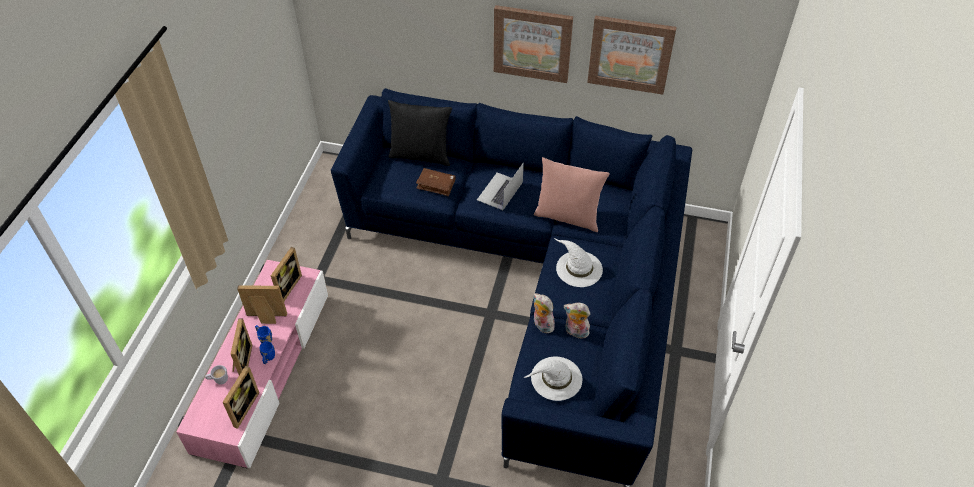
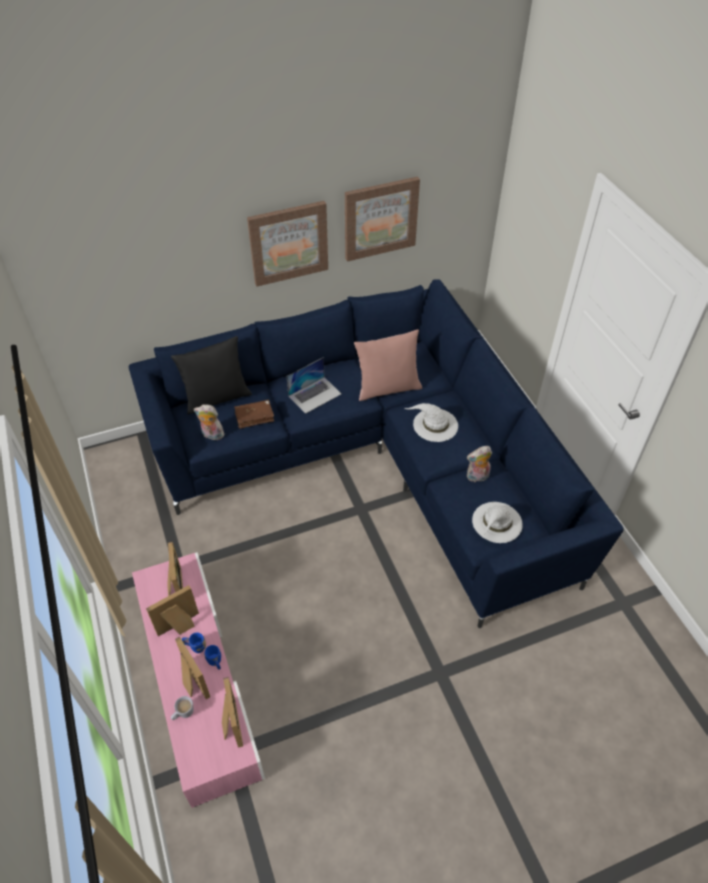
camera: 35 degrees left, 0 degrees up
(500, 191) = (315, 394): laptop -> laptop turned 120 degrees counterclockwise
(541, 325) = (446, 487): plush toy -> plush toy (211, 435)

